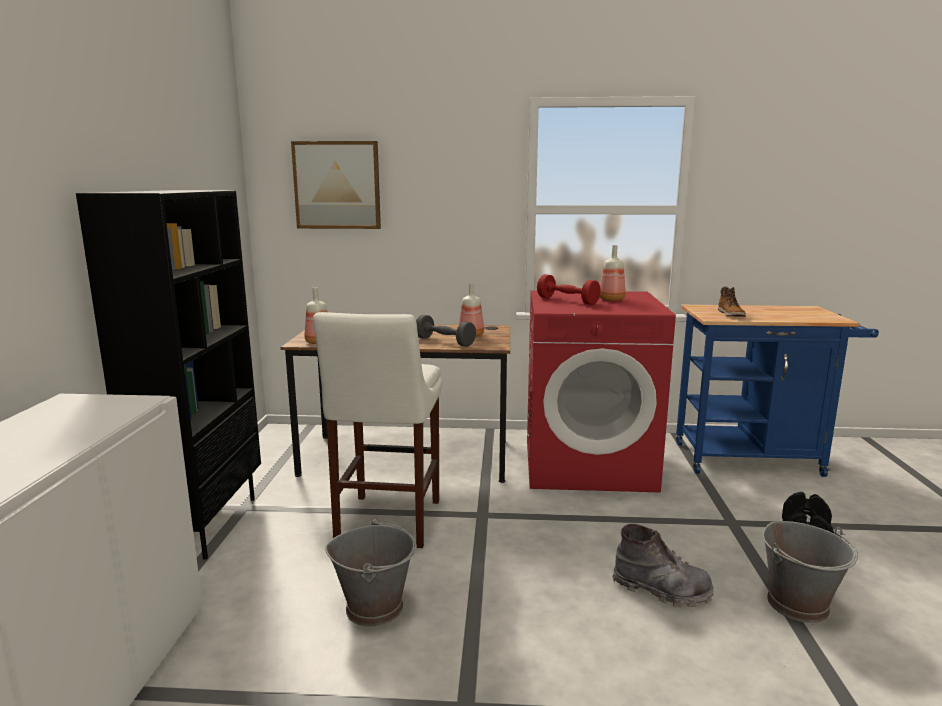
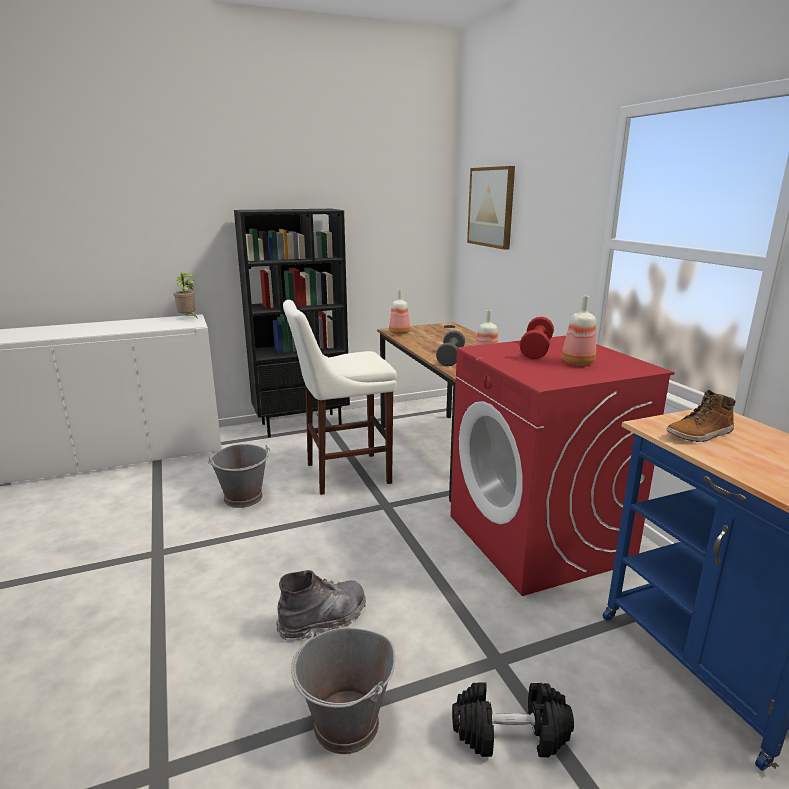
camera: 65 degrees right, 5 degrees up
(74, 403) = (188, 318): none -> potted plant
(661, 590) = (324, 619): grey boot -> grey boot turned 120 degrees counterclockwise

